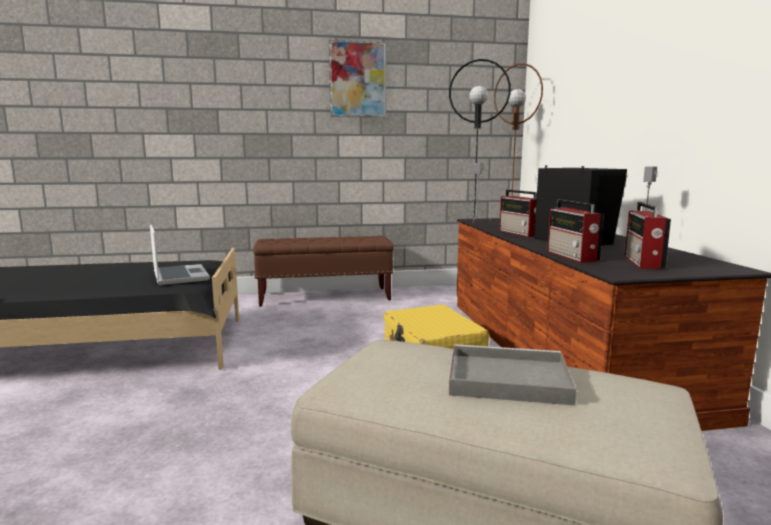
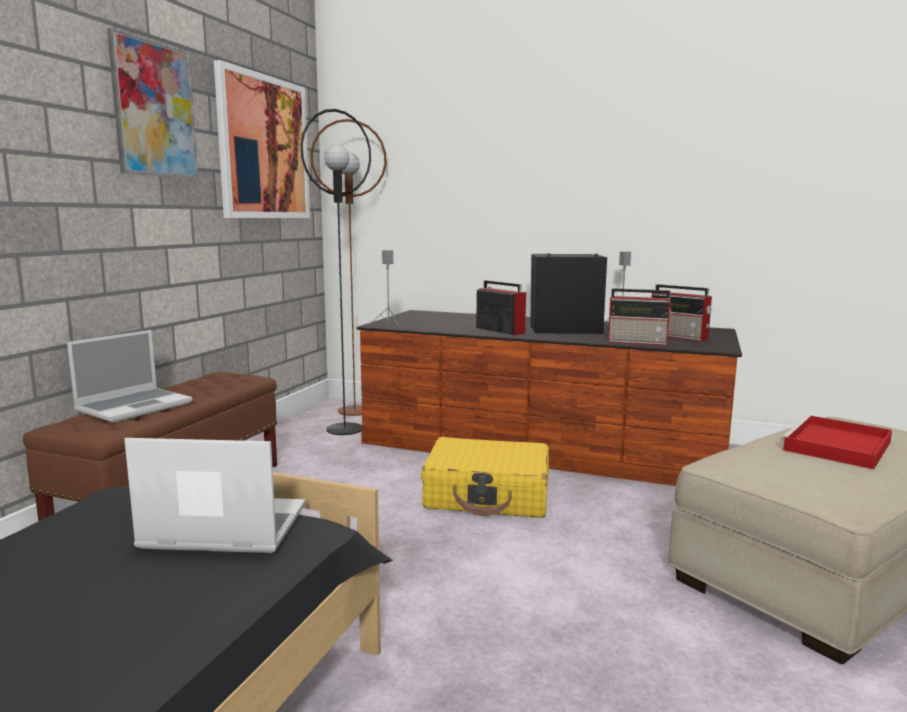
camera: 60 degrees left, 0 degrees up
(303, 239) = (135, 406): none -> laptop
(455, 93) = (264, 148): none -> picture
(505, 379) = (837, 447): grey tray -> red tray
(520, 233) = (499, 330): radio -> radio turned 135 degrees counterclockwise

